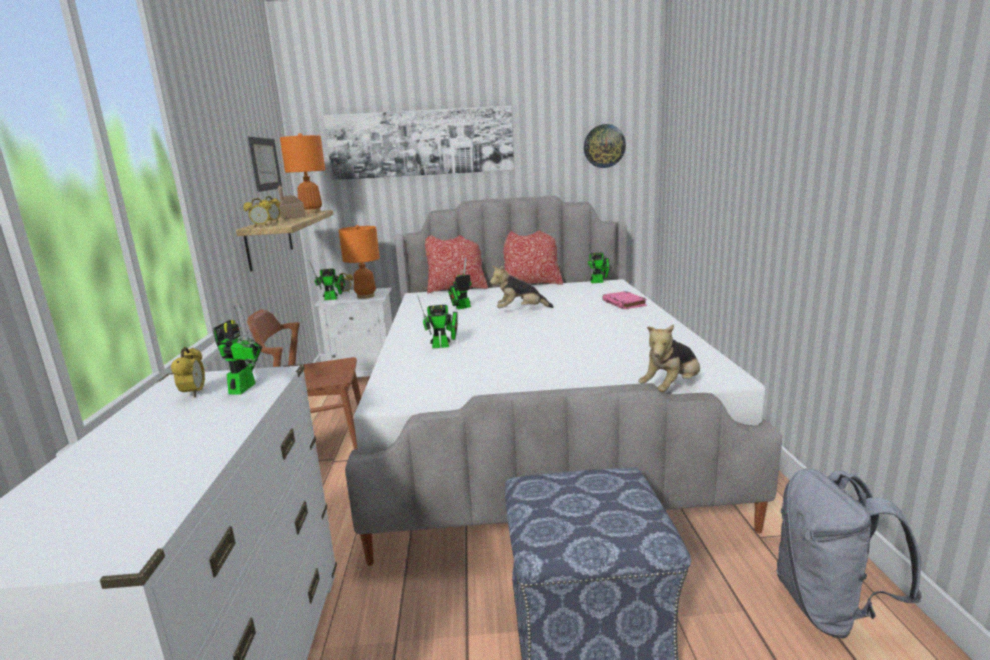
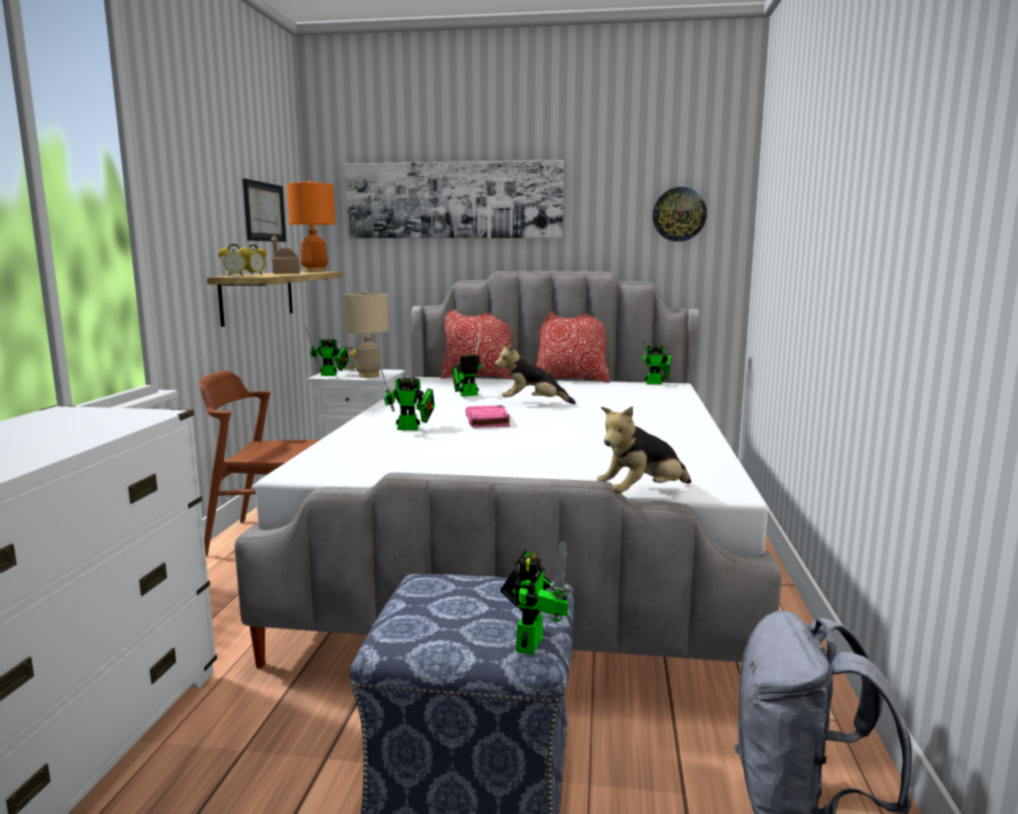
camera: 10 degrees right, 5 degrees down
(194, 394) = (59, 422): alarm clock -> none
(245, 386) = (113, 421): toy robot -> toy robot (531, 640)
(365, 296) = (369, 376): orange table lamp -> beige table lamp
(624, 303) = (667, 407): pink book -> pink book (487, 421)

